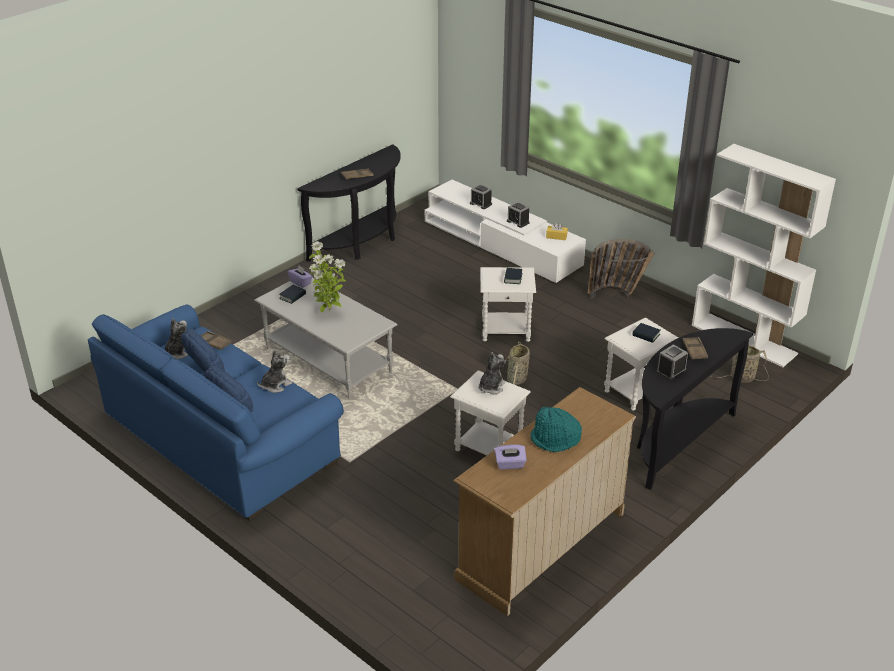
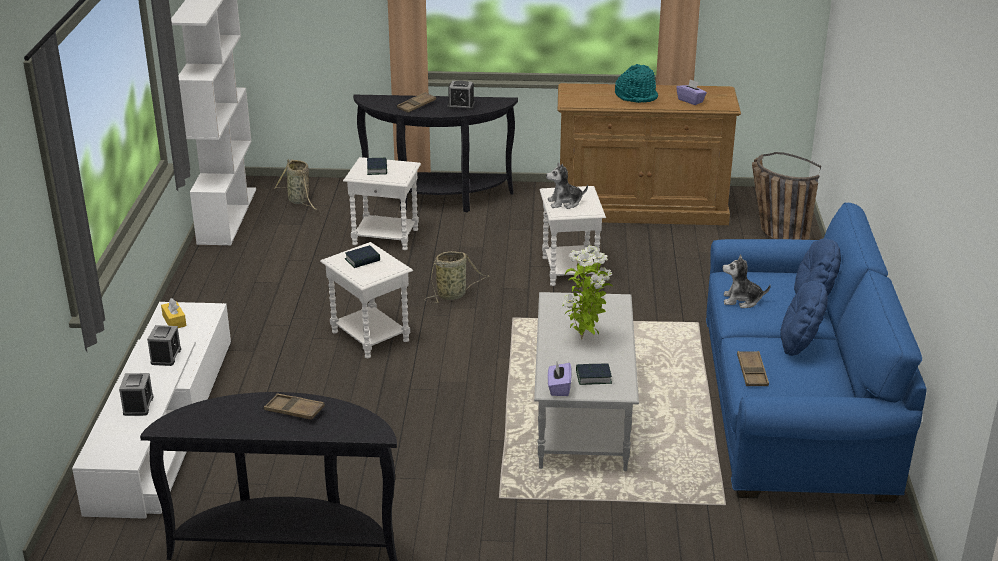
camera: 130 degrees left, 5 degrees down
(177, 352) = (805, 384): plush toy -> none
(617, 294) = (210, 301): basket -> basket (774, 231)

